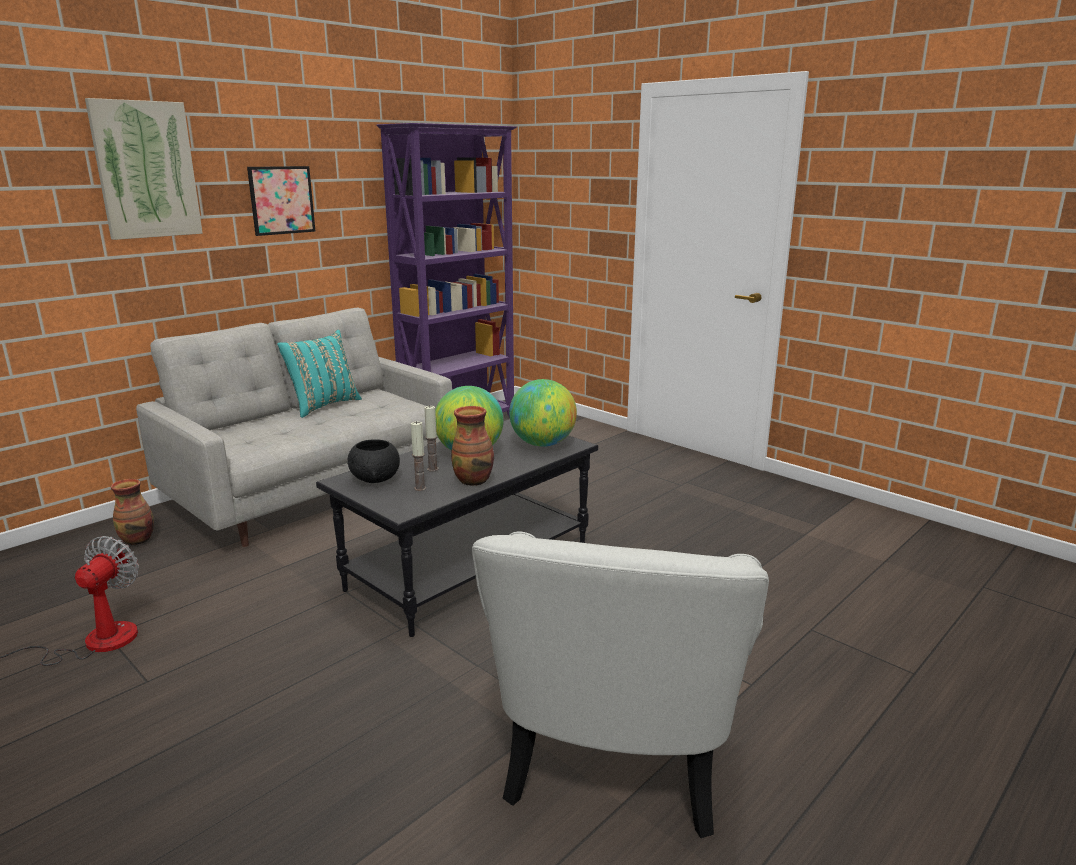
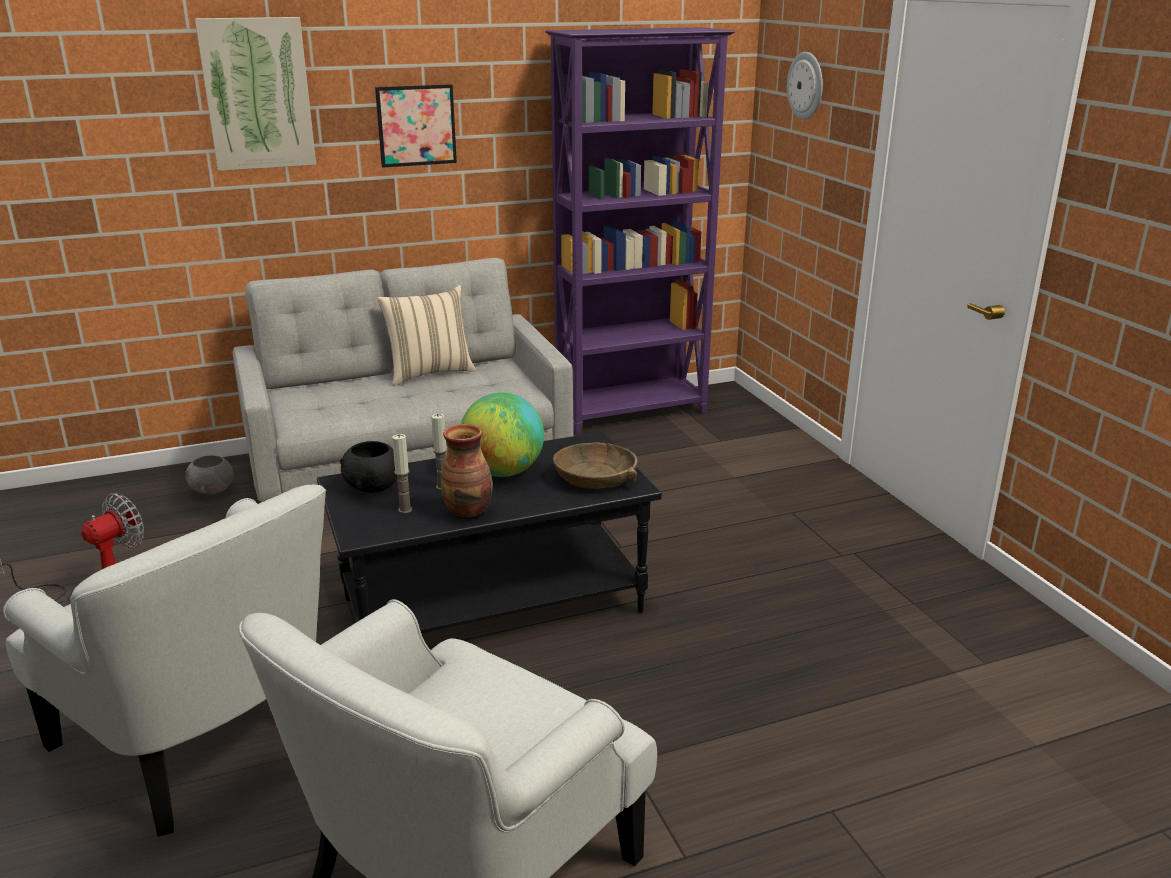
camera: 25 degrees right, 5 degrees up
(138, 540) = (213, 490): vase -> grey bowl
(302, 722) = (203, 736): none -> white armchair
(323, 406) = (429, 373): turquoise pillow -> beige pillow
(543, 444) = (596, 477): globe -> brown bowl
(565, 167) = (806, 85): none -> wall clock

